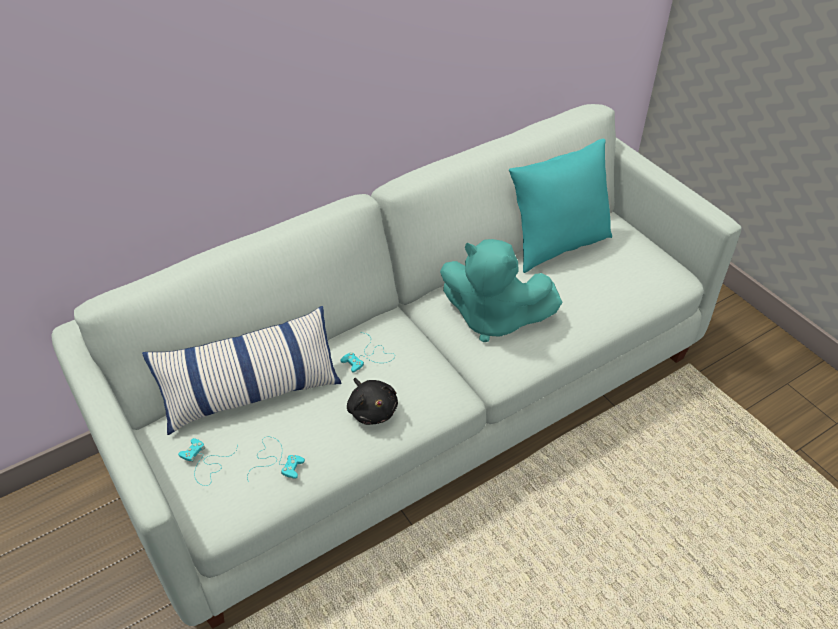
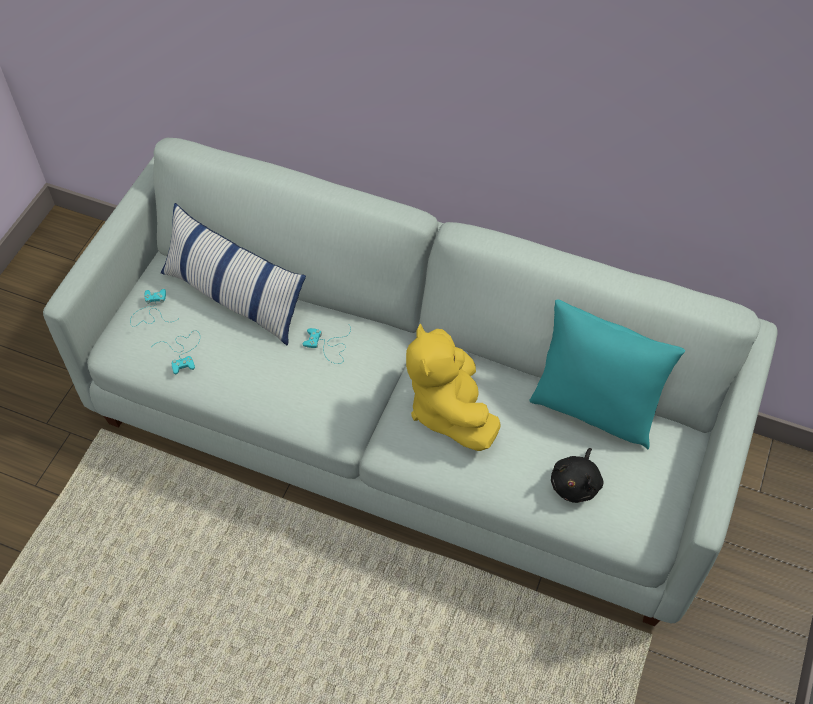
camera: 55 degrees right, 10 degrees up
(372, 409) = (276, 382): black plush toy -> black plush toy (576, 483)
(493, 318) = (449, 409): turquoise plush toy -> yellow plush toy

